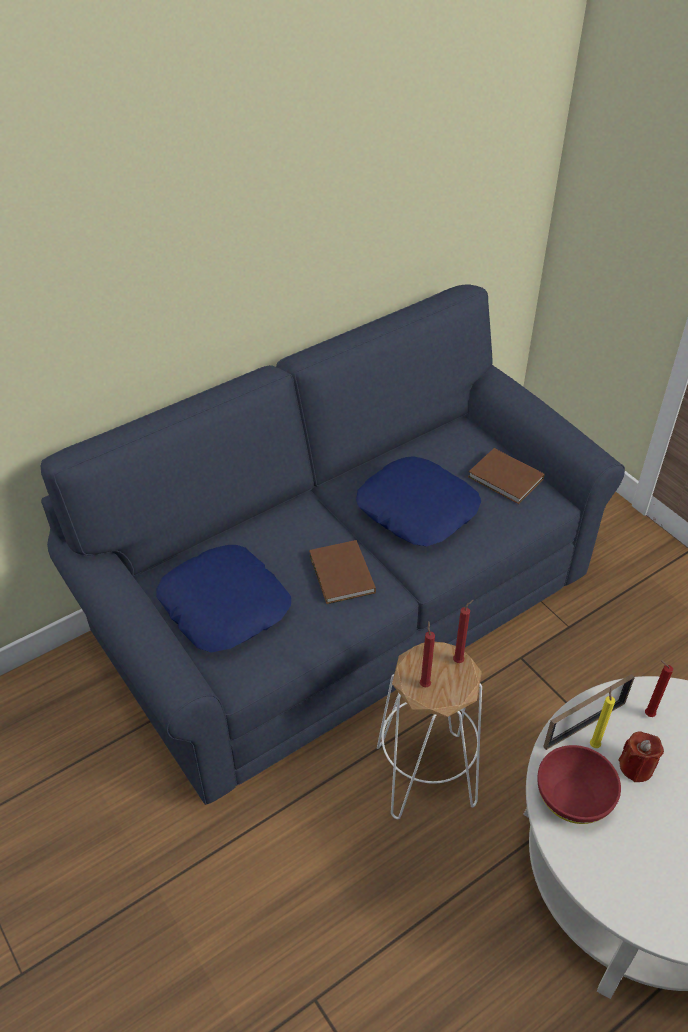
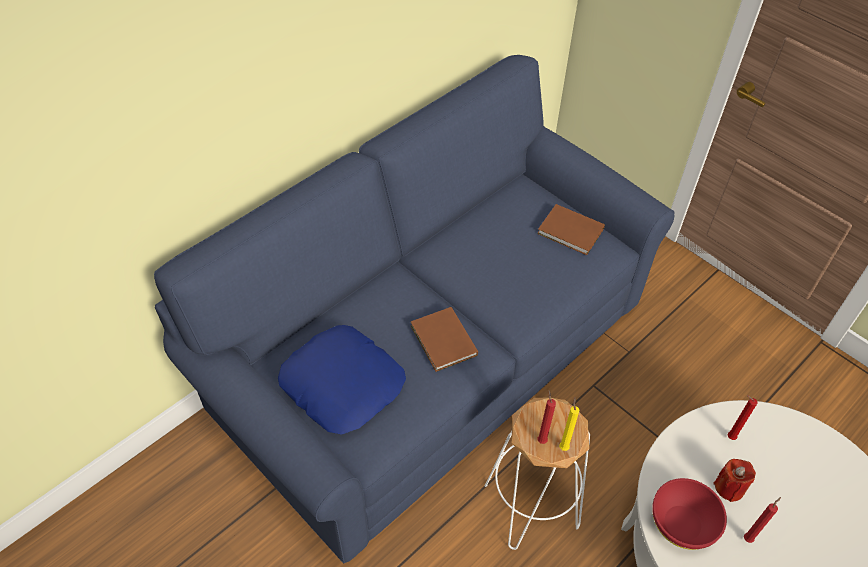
camera: 10 degrees left, 5 degrees up
(418, 509) = (499, 269): blue pillow -> none
(459, 660) = (567, 413): red candle -> red candle (748, 538)
(584, 724) = (678, 454): picture frame -> none
(594, 744) = (690, 471): yellow candle -> yellow candle (563, 446)

